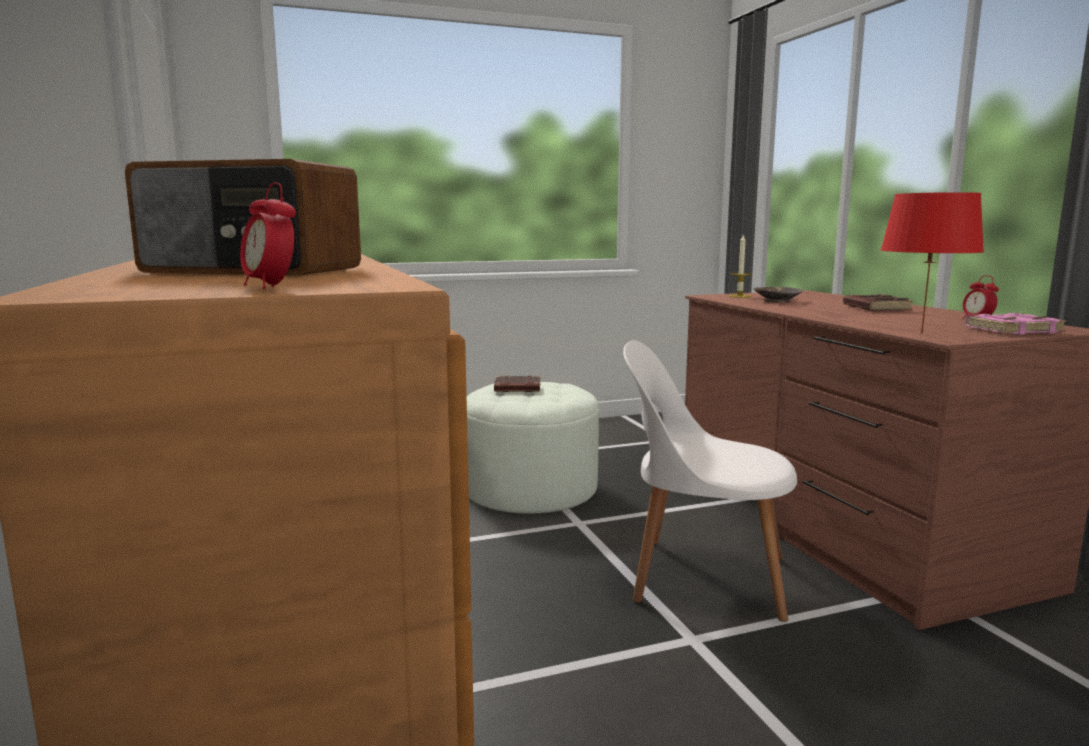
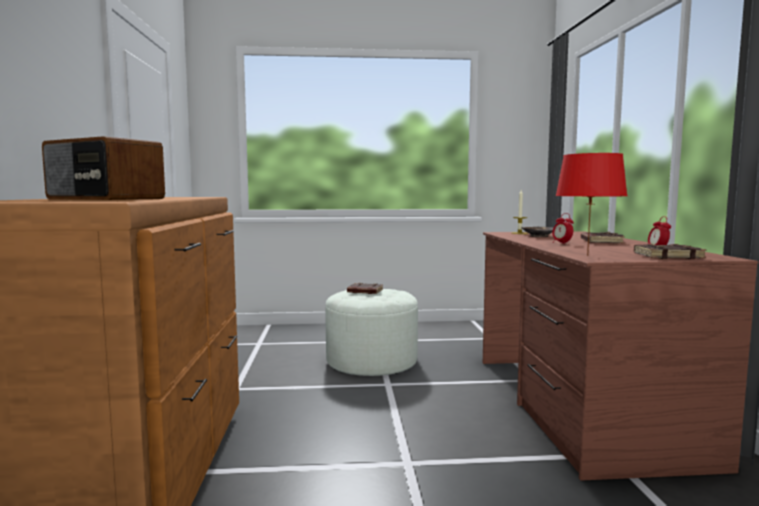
camera: 15 degrees right, 5 degrees down
(270, 287) = (53, 201): alarm clock -> alarm clock (562, 243)
(702, 576) = (445, 426): white chair -> none
(1013, 330) = (668, 256): pink book -> brown book

